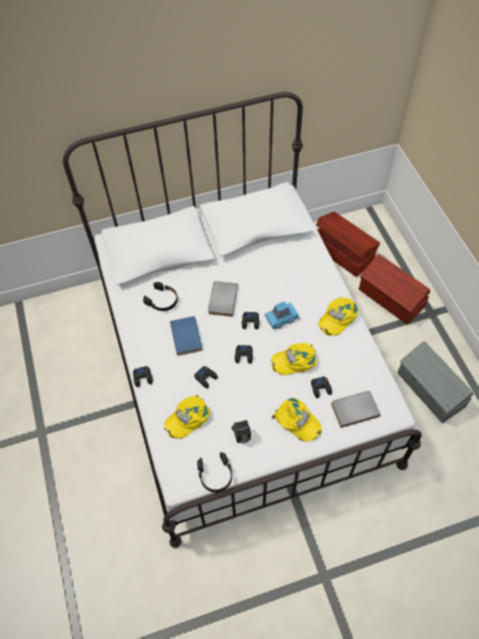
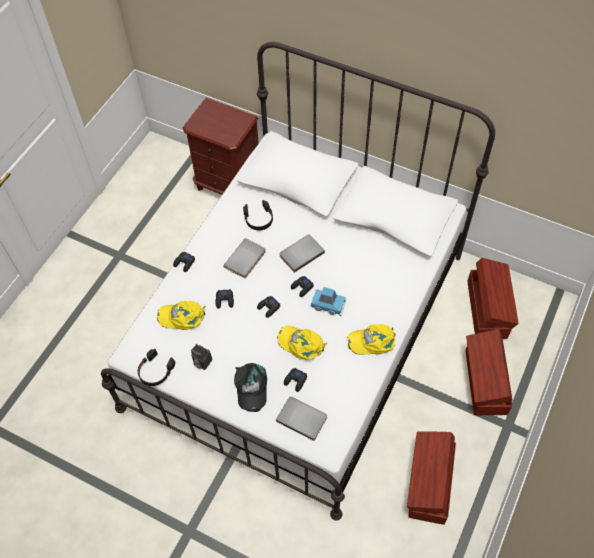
camera: 45 degrees right, 0 degrees up
(73, 308) = (228, 184): none -> brown nightstand
(187, 336) = (246, 260): blue book -> grey book
(297, 421) = (251, 388): yellow cap -> black cap
(430, 390) = (429, 484): grey storage box -> brown storage box

